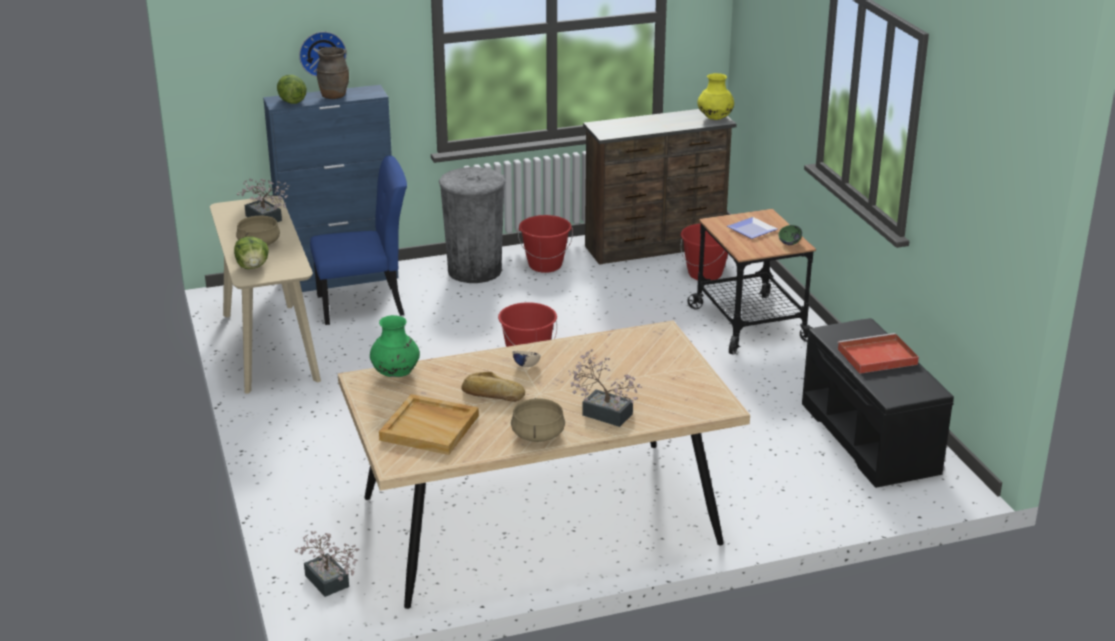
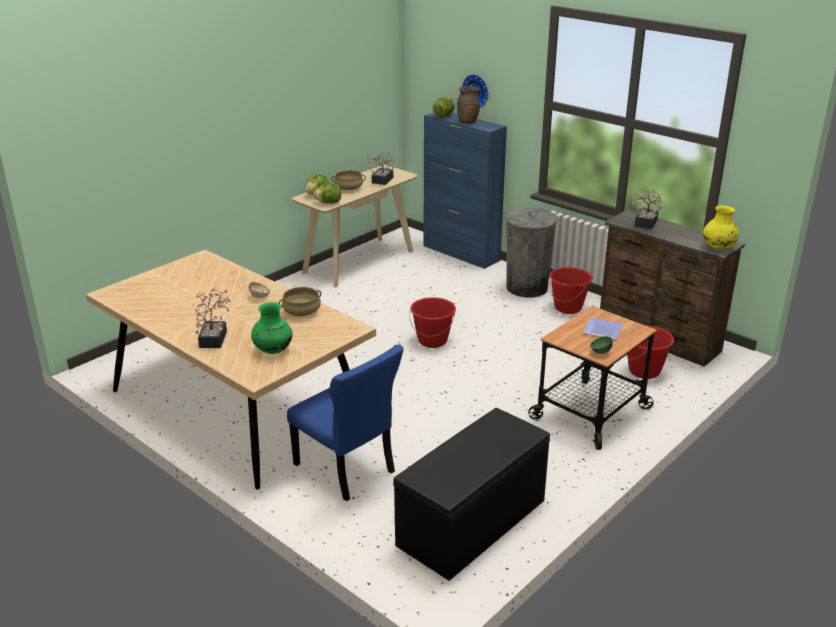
camera: 60 degrees right, 0 degrees up
(289, 266) = (329, 203): none -> lettuce
(329, 584) = (125, 360): potted plant -> potted plant (644, 224)
(365, 305) = (438, 270): blue chair -> blue chair (346, 470)
(395, 374) = (215, 264): green vase -> green vase (273, 350)
(430, 427) = (156, 290): beige tray -> none
(492, 394) = (212, 297): bread -> none
(537, 434) = (169, 324): beige cooking pot -> beige cooking pot (301, 312)
(876, 357) = (478, 451): red tray -> none

